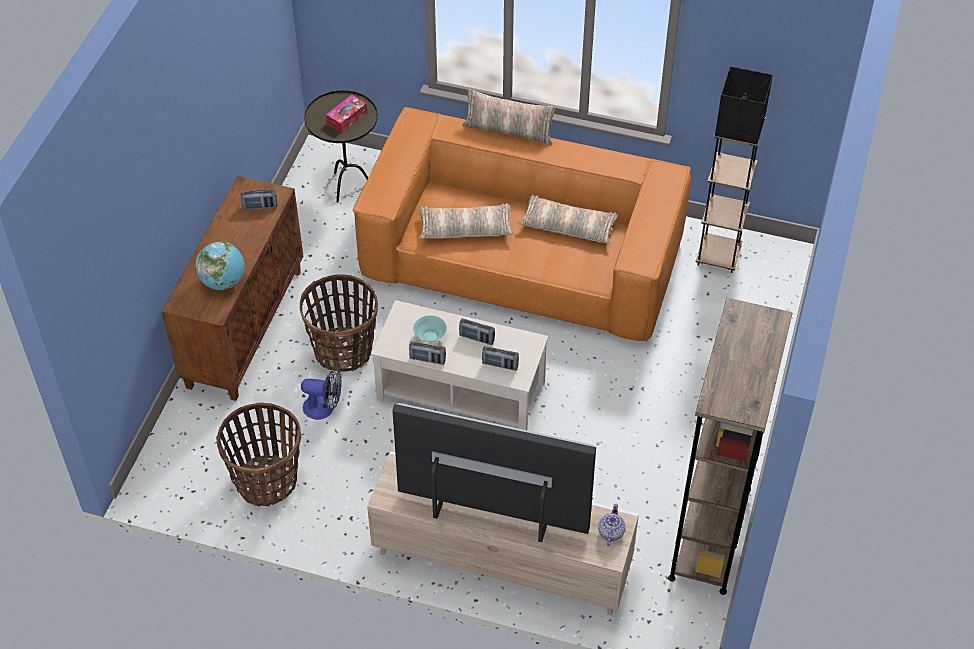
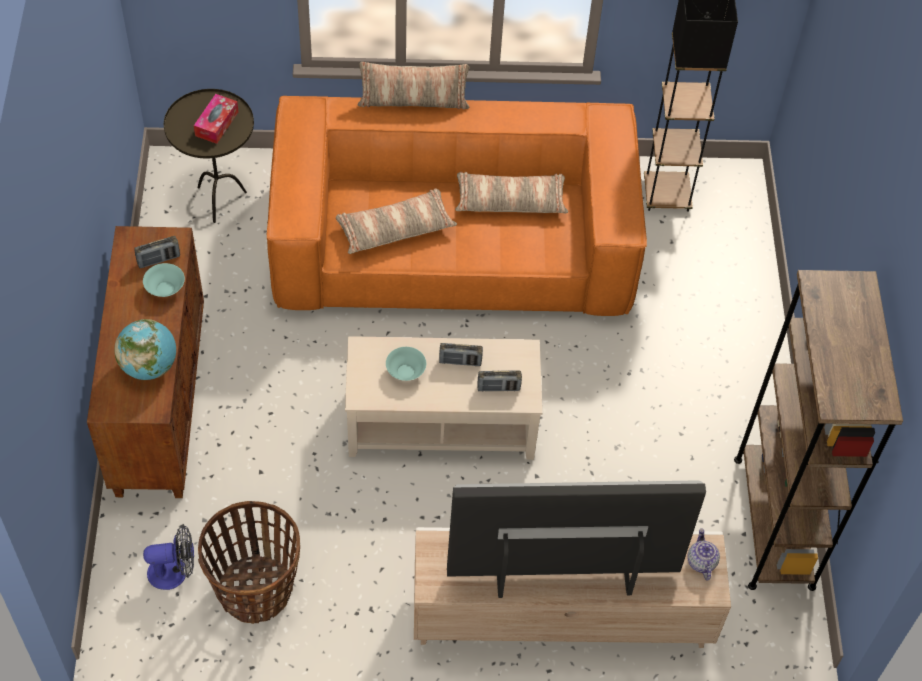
camera: 20 degrees left, 5 degrees up
(257, 228) = (165, 289): none -> turquoise bowl
(324, 408) = (290, 481): fan -> fan (174, 571)
(343, 351) = (288, 405): basket -> none
(427, 359) = (413, 401): radio -> none

